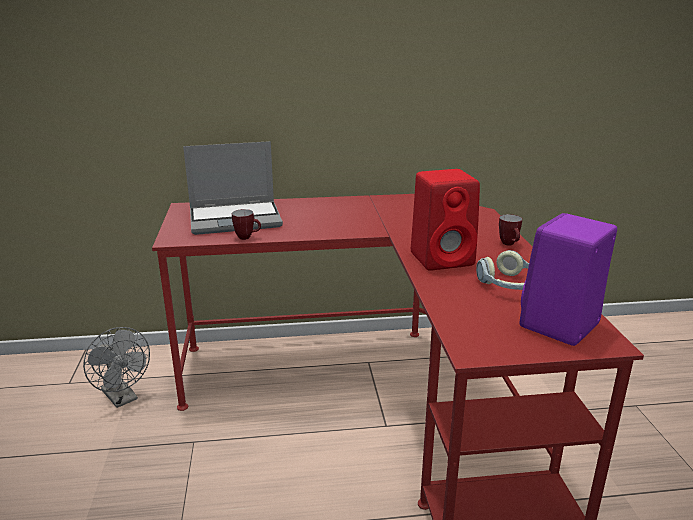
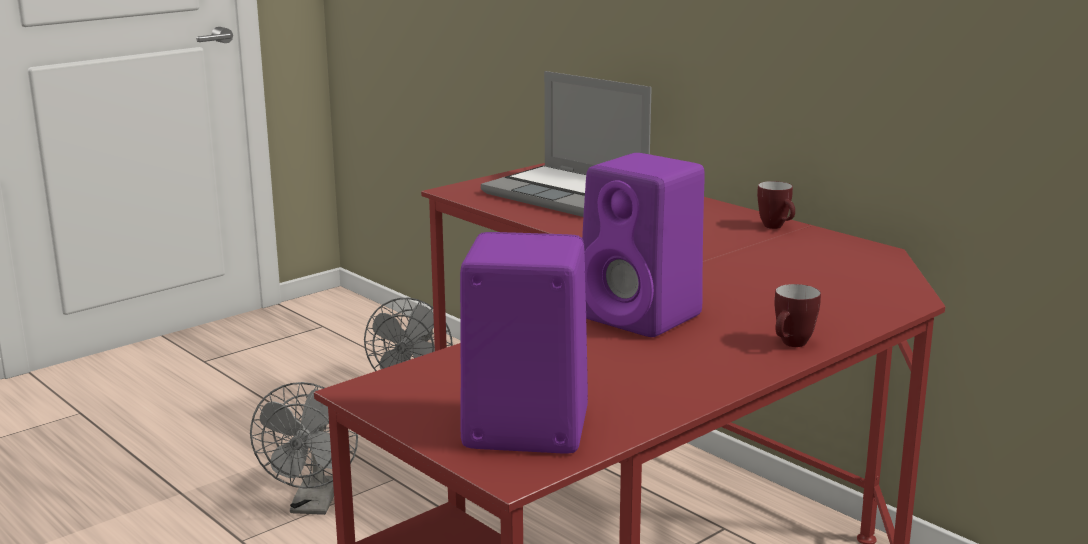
camera: 55 degrees right, 5 degrees down
(179, 487) = (314, 505): none -> grey fan
(247, 237) = (521, 214): mug -> mug (777, 227)
(443, 259) = (645, 317): red speaker -> purple speaker
(510, 285) = (619, 375): headphones -> none

